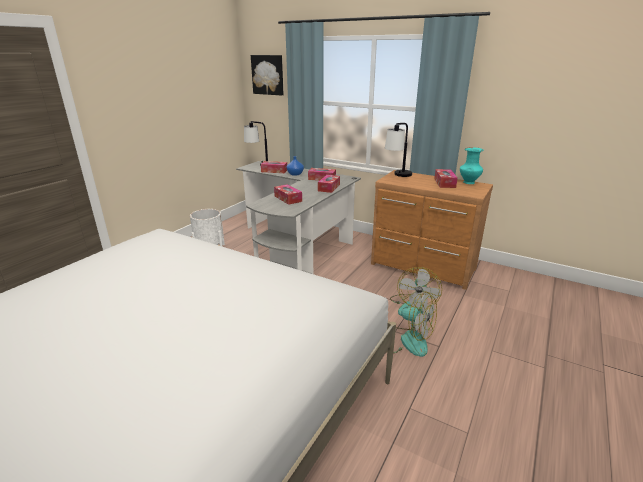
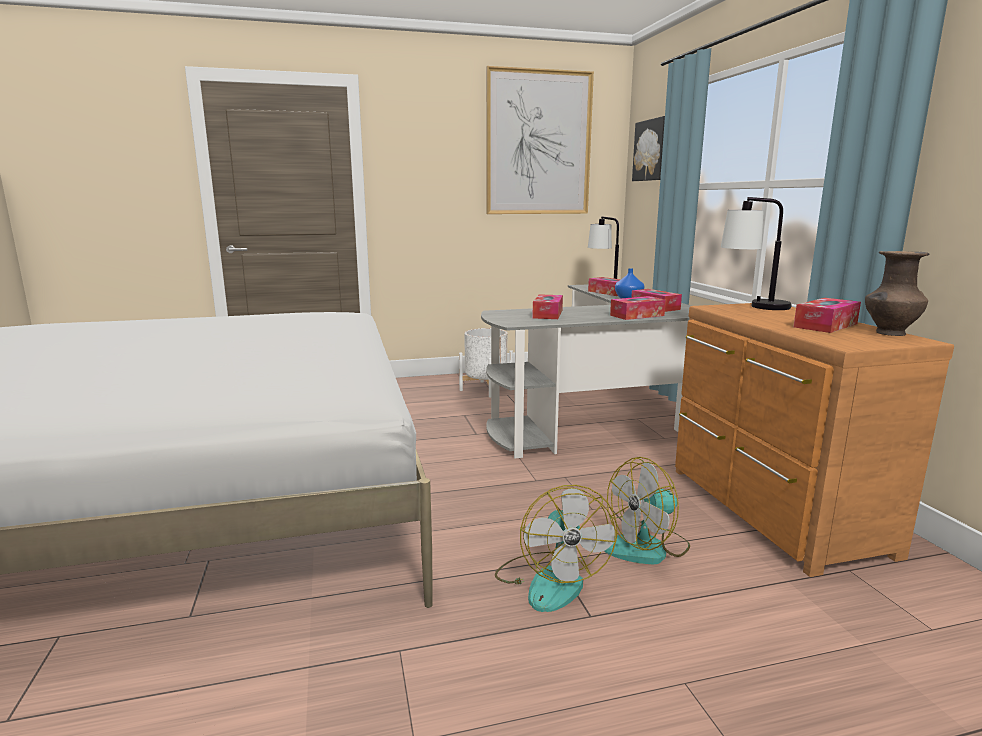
camera: 45 degrees right, 10 degrees down
(194, 70) = (538, 143): none -> picture
(469, 183) = (889, 333): turquoise vase -> brown vase

